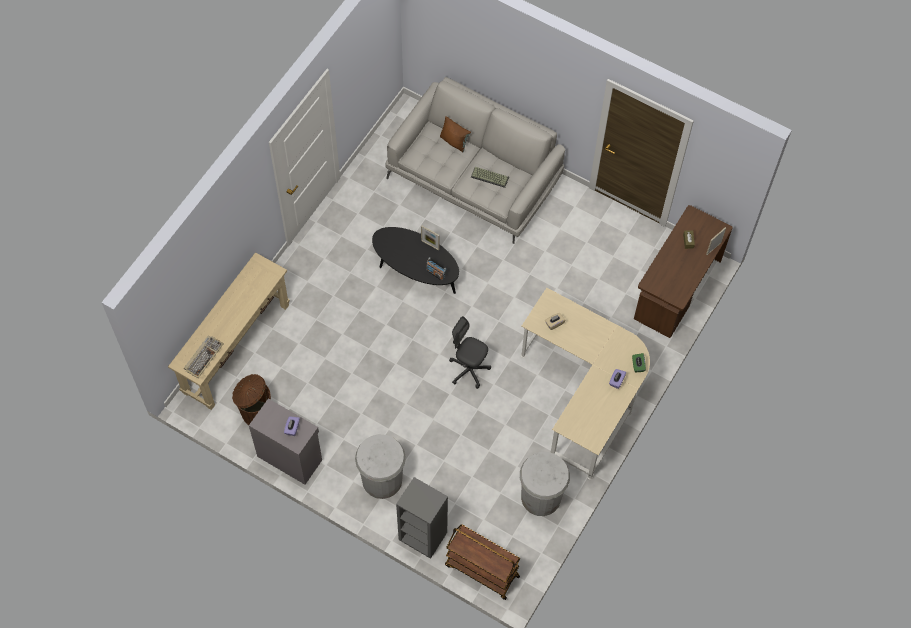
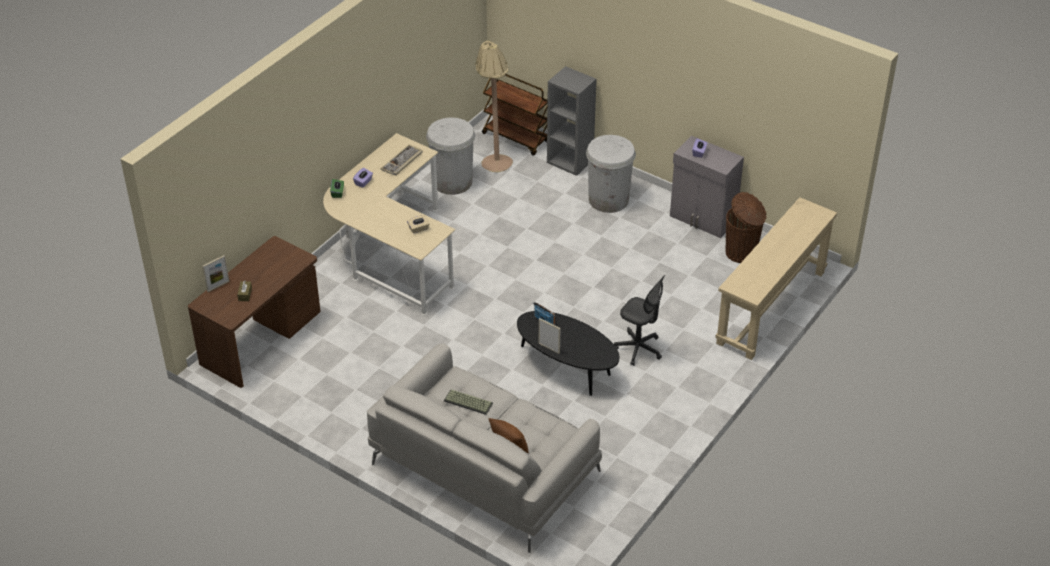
camera: 175 degrees left, 20 degrees down
(203, 357) = (800, 218): keyboard -> keyboard (402, 162)
(469, 370) = (512, 278): grey office chair -> grey office chair (638, 349)
(501, 535) = (494, 159): none -> beige floor lamp

